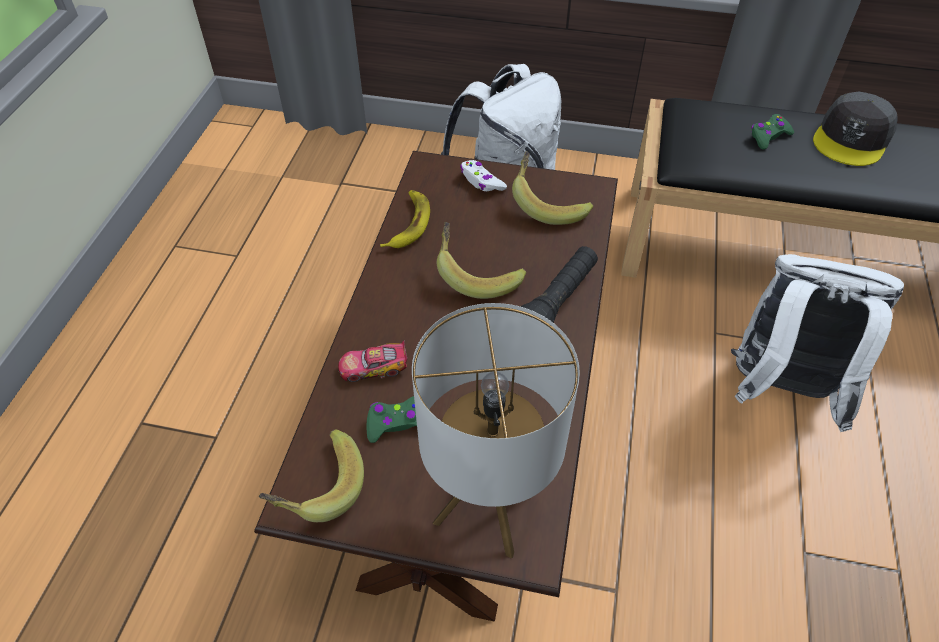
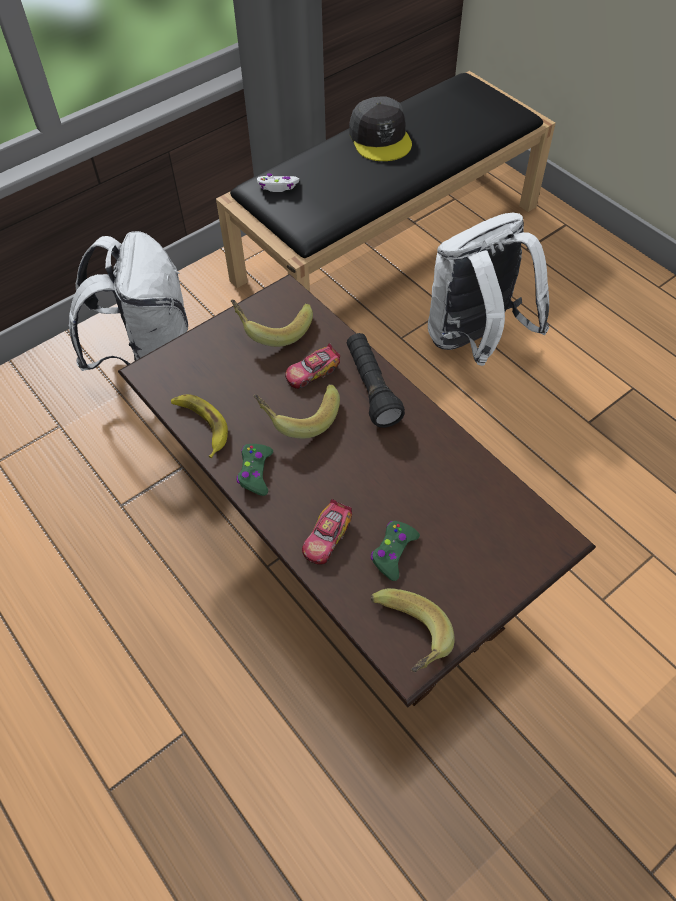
camera: 50 degrees left, 5 degrees up
(481, 181) = (206, 350): white game controller -> white game controller (278, 186)
(488, 503) = (503, 540): table lamp -> none
(530, 254) = (312, 372): none -> toy car
(768, 136) = (333, 171): green game controller -> green game controller (255, 472)

